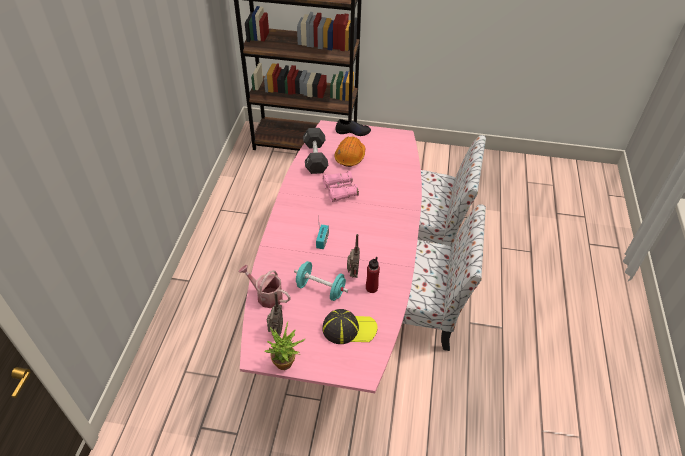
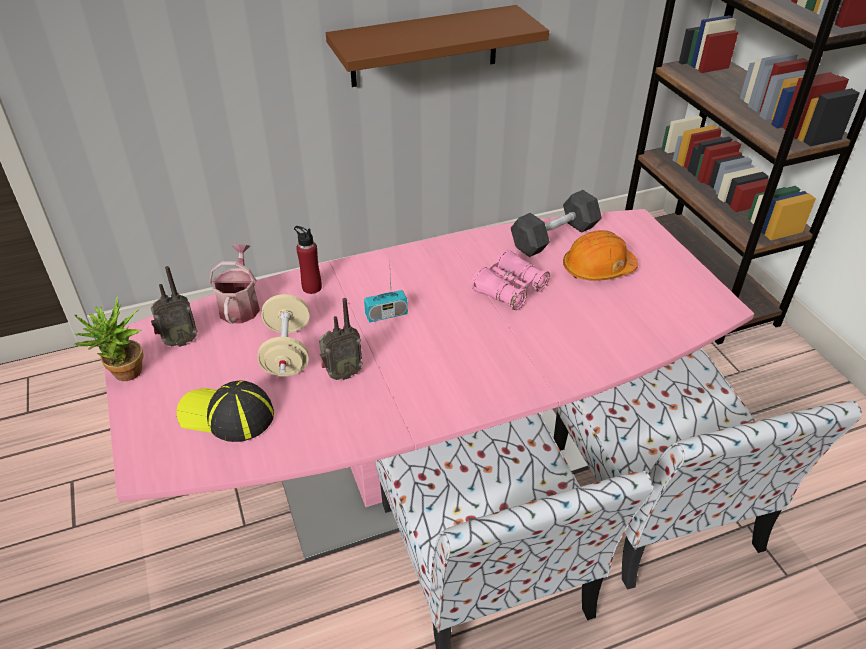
camera: 60 degrees right, 5 degrees down
(161, 108) = (424, 46): none -> brown shelf
(320, 289) = (287, 352): turquoise dumbbell -> beige dumbbell
(349, 329) = (226, 415): cap -> cap turned 135 degrees clockwise
(353, 131) = (659, 249): black shoe -> none
(371, 288) = (328, 407): red bottle -> red bottle (312, 287)

